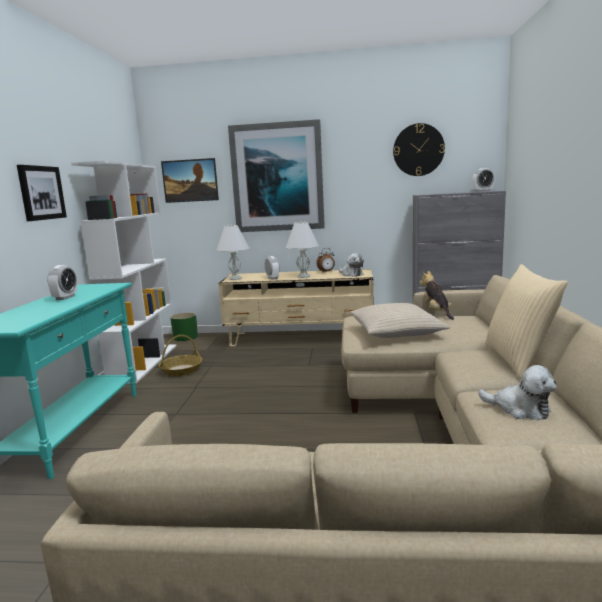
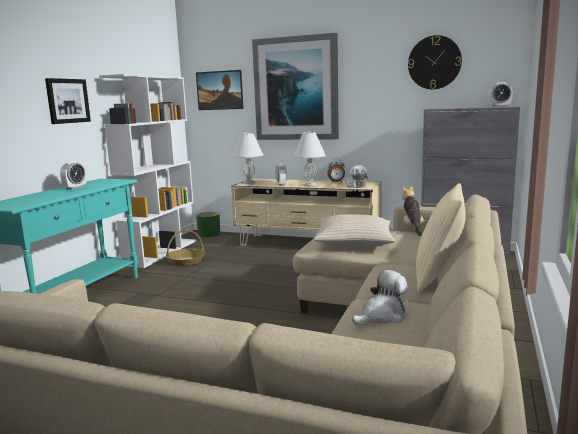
camera: 15 degrees right, 0 degrees up
(519, 409) = (382, 316): plush toy -> plush toy turned 90 degrees counterclockwise

